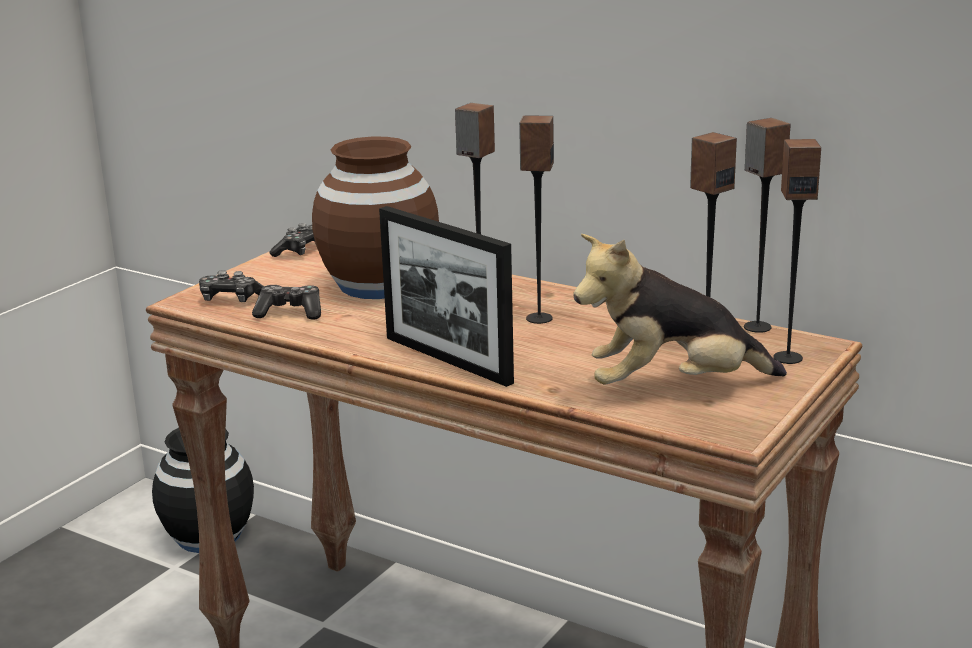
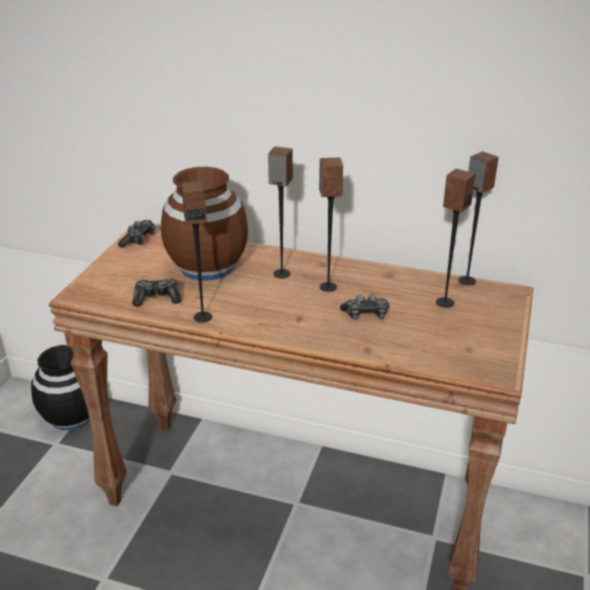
camera: 15 degrees left, 10 degrees up
(231, 299) = (109, 290): game controller -> game controller (365, 315)
(447, 360) = (286, 331): picture frame -> none
(672, 387) = (441, 339): plush toy -> none
(788, 357) = (497, 305): speaker -> speaker (203, 317)

